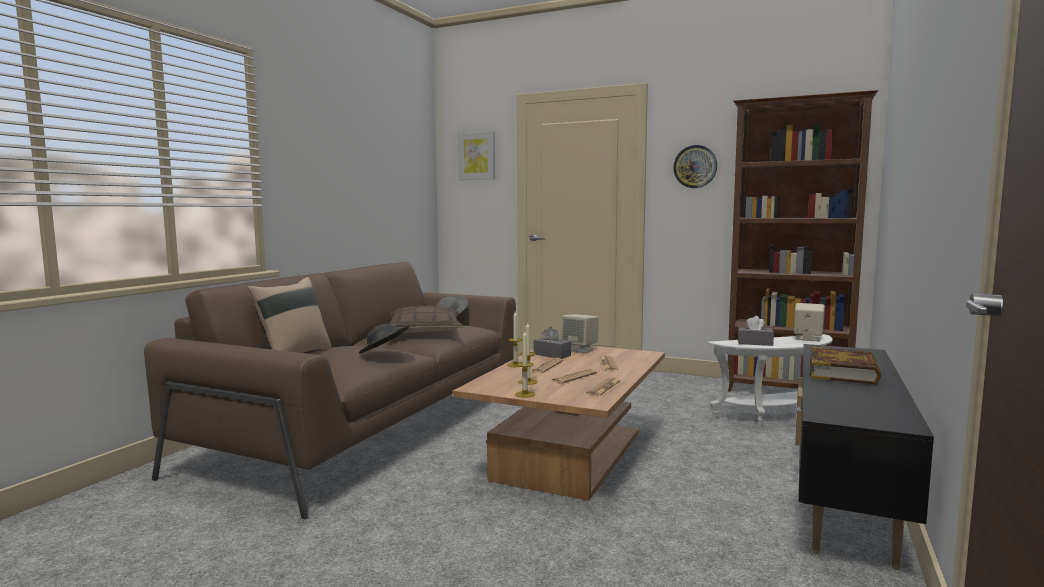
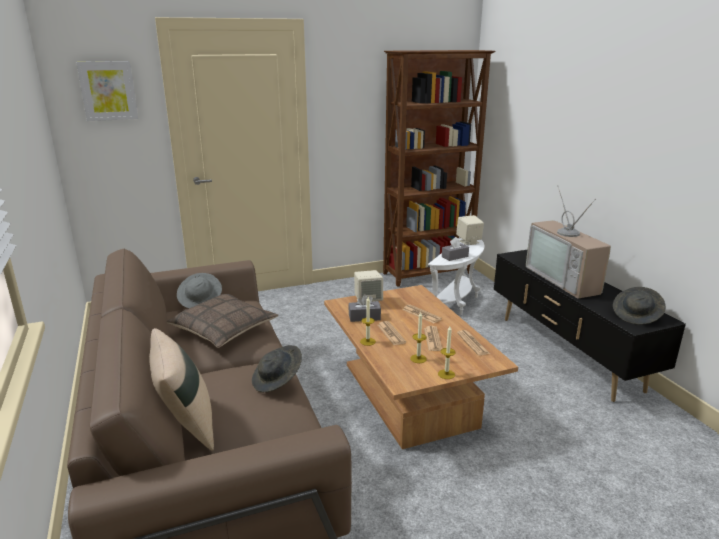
camera: 45 degrees left, 15 degrees up
(695, 166) = (350, 102): wall clock -> none
(843, 372) = (566, 279): book -> television
(862, 412) = (637, 316): none -> grey hat

